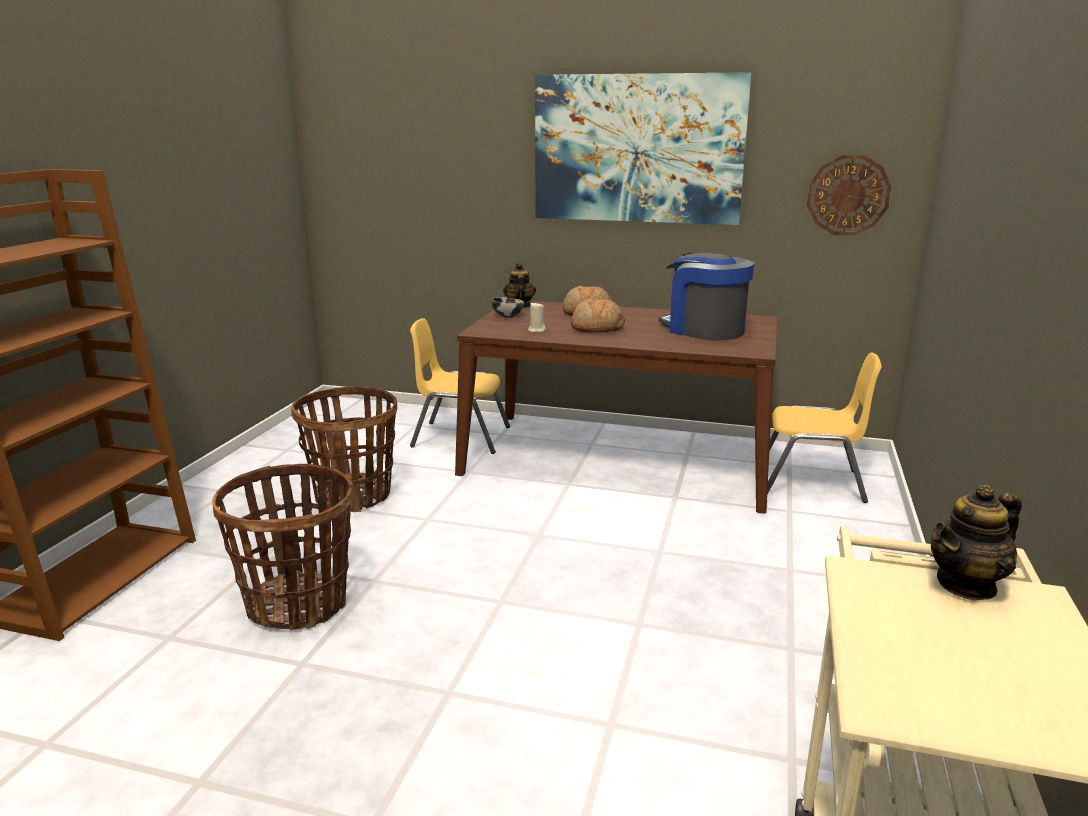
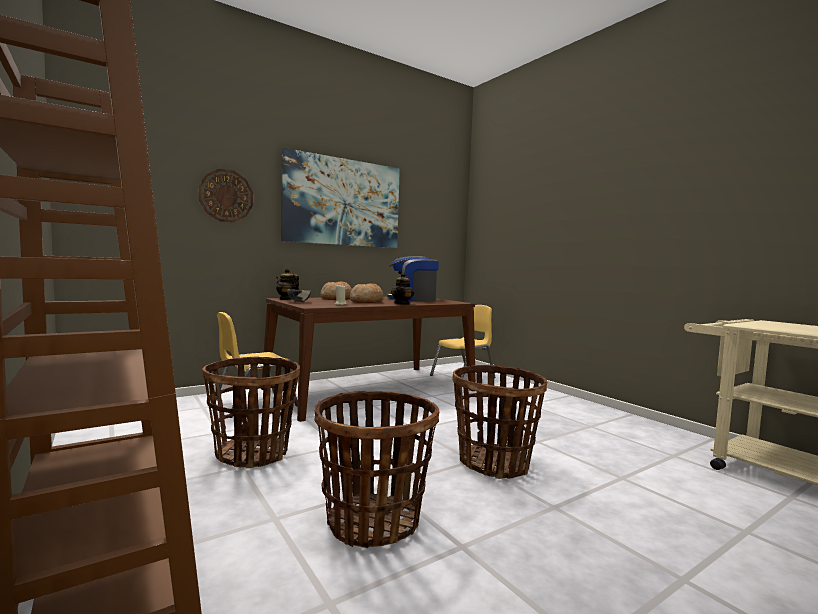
camera: 50 degrees left, 15 degrees down
(515, 617) = (494, 463): none -> basket
(848, 195) = (439, 234): wall clock -> wall clock (226, 196)
(966, 585) = (760, 321): teapot -> teapot (402, 304)

